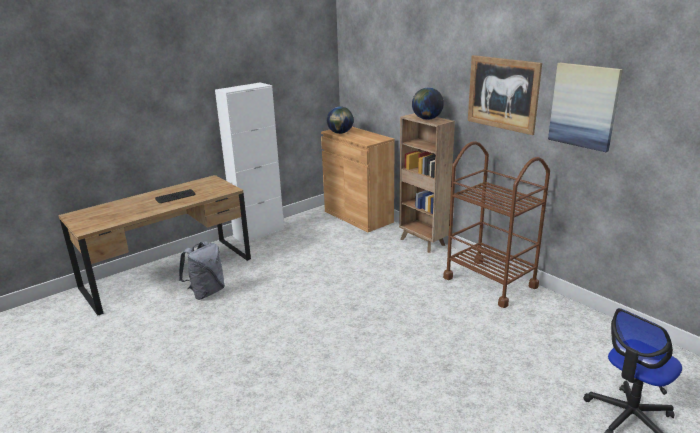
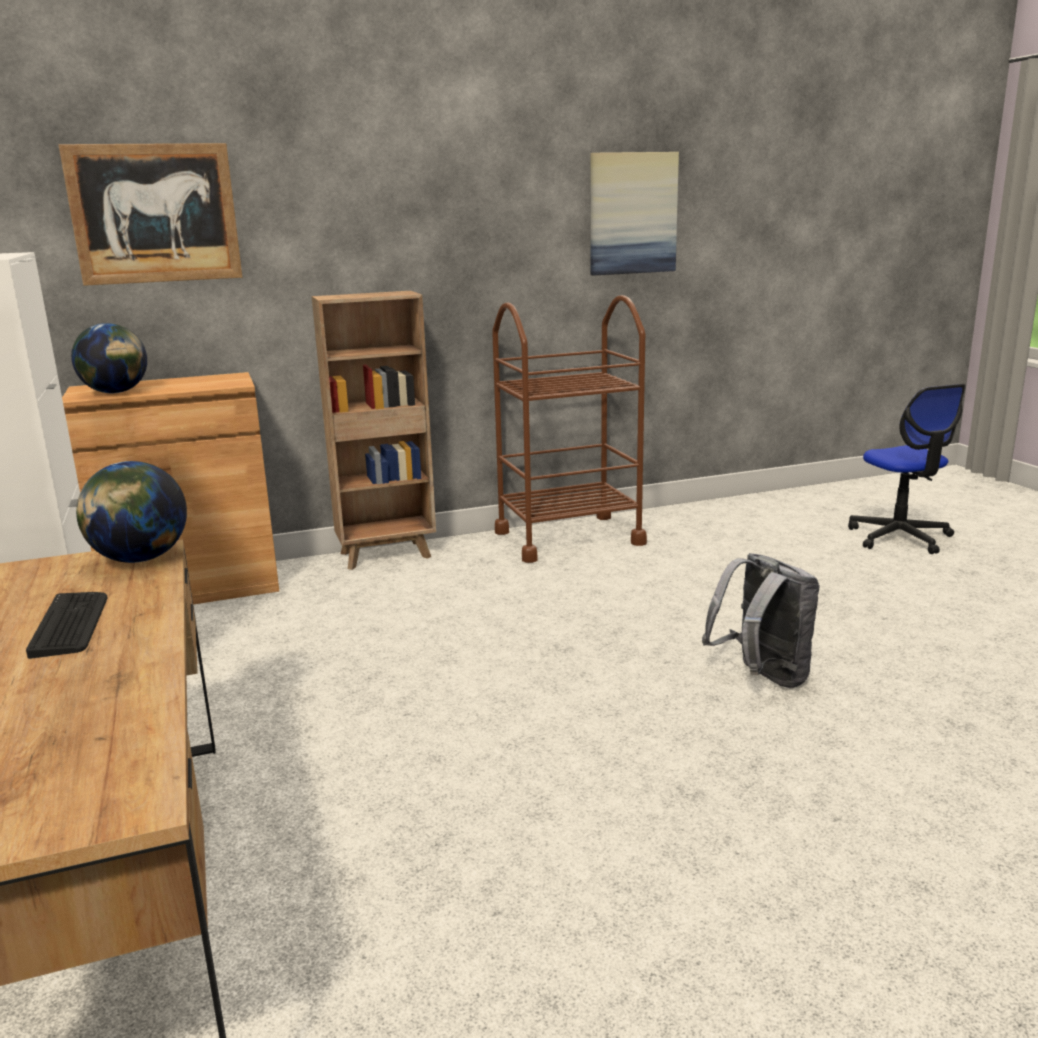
camera: 70 degrees left, 5 degrees down
(206, 292) = (325, 838): grey backpack -> grey backpack (762, 678)
(427, 119) = (370, 294): globe -> globe (140, 559)
(503, 93) = (500, 220): picture -> picture (155, 214)

